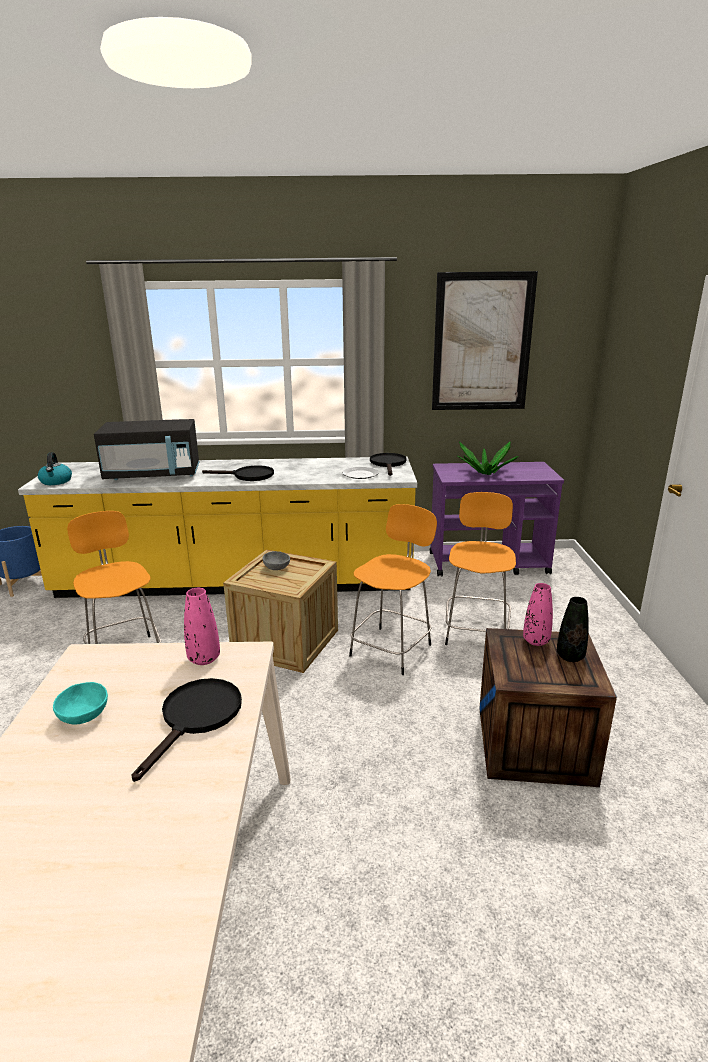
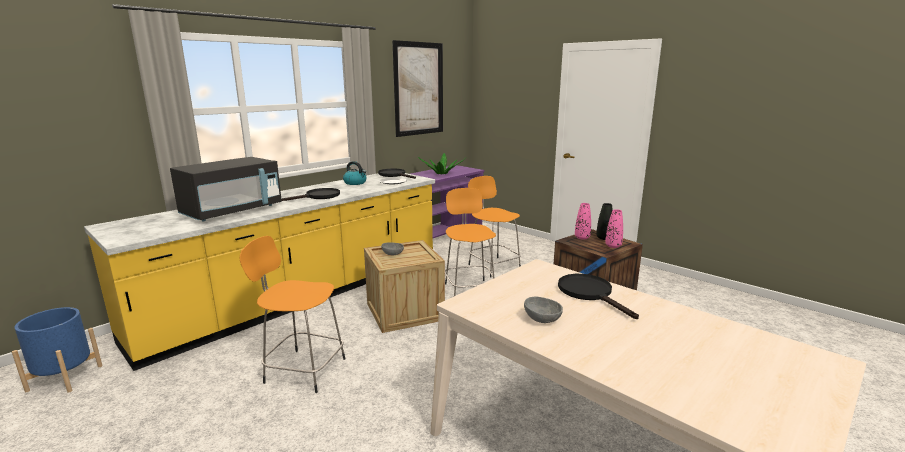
camera: 45 degrees left, 5 degrees down
(56, 481) = (138, 235): kettle -> kettle (355, 183)
(85, 715) = (542, 319): turquoise bowl -> grey bowl
(204, 659) = (527, 276): pink vase -> pink vase (613, 246)

